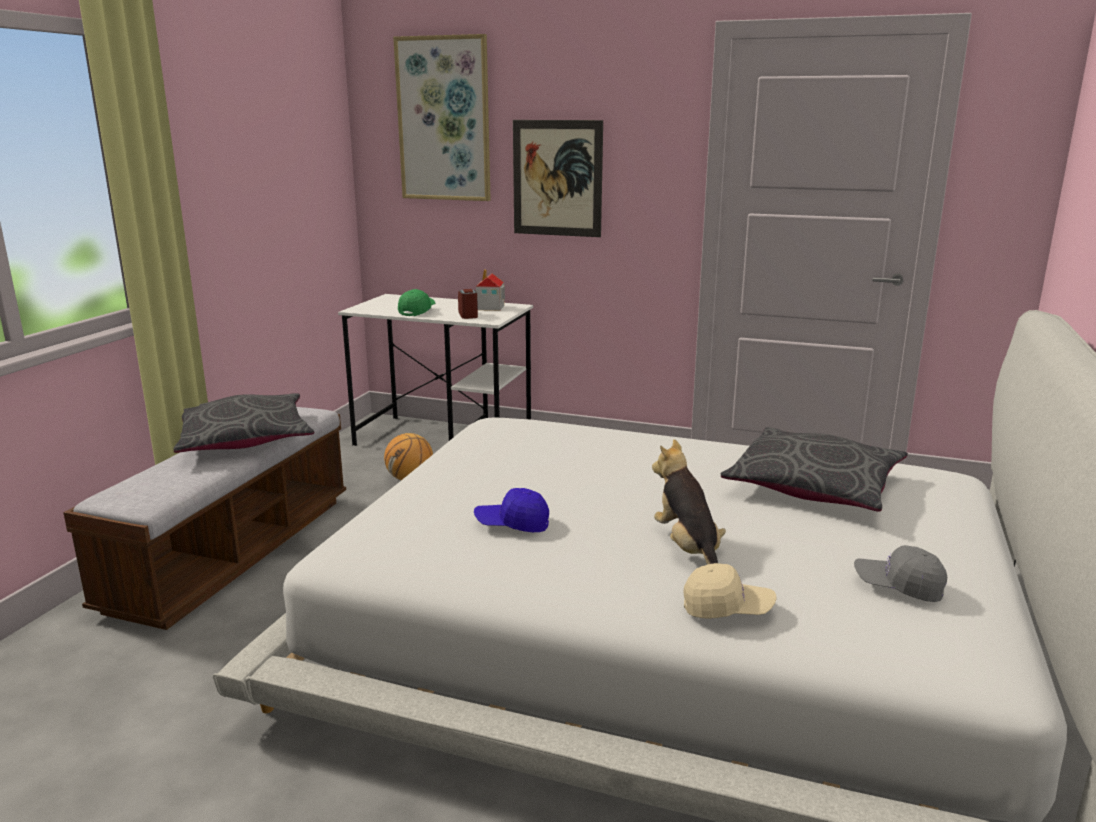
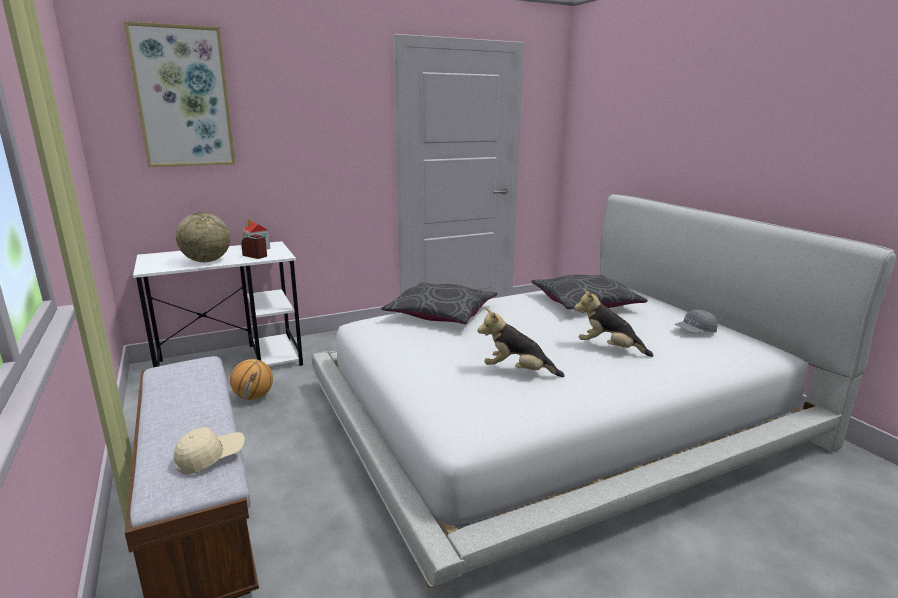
camera: 45 degrees left, 0 degrees up
(244, 438) = (187, 400): grey pillow -> grey pillow (441, 314)
(417, 311) = (206, 261): green cap -> globe
(512, 525) = (517, 372): blue cap -> plush toy
(557, 178) = (291, 143): picture -> none
(727, 608) = (675, 366): beige cap -> beige cap (211, 458)

